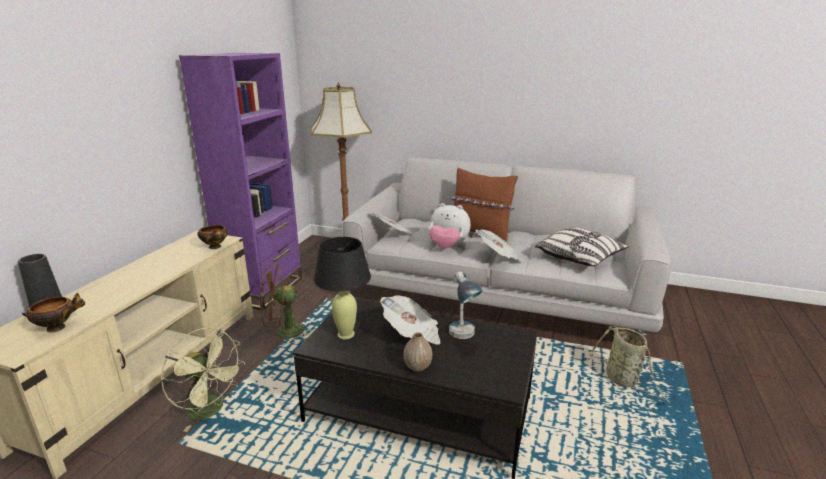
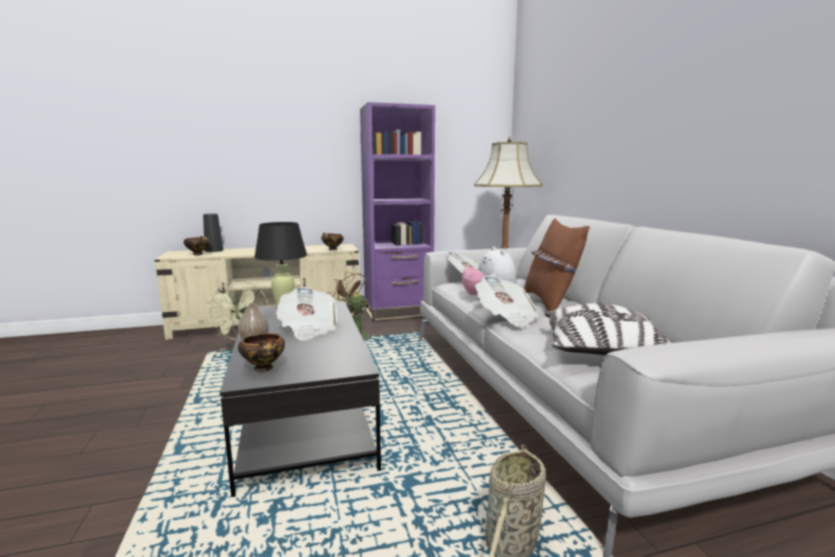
camera: 55 degrees right, 10 degrees down
(463, 338) = (322, 346): table lamp -> none
(491, 374) = (264, 369): none -> bowl

